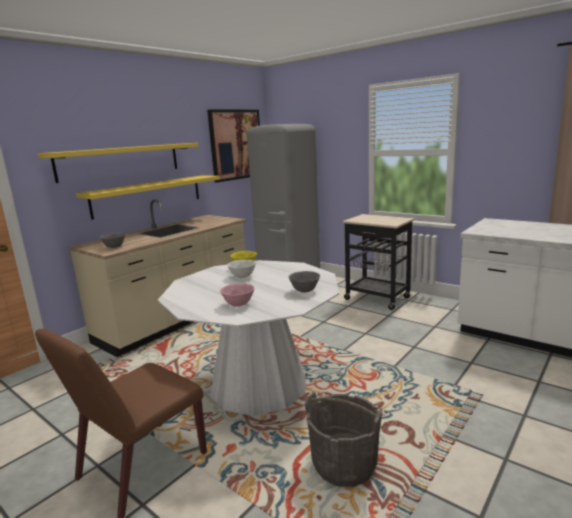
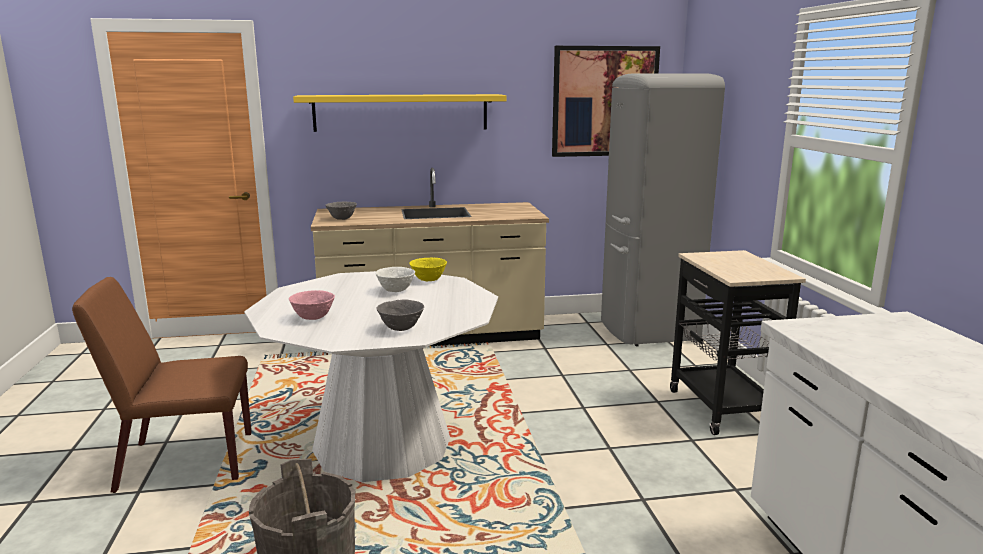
camera: 40 degrees right, 0 degrees up
(148, 195) = (436, 162): yellow shelf -> none

